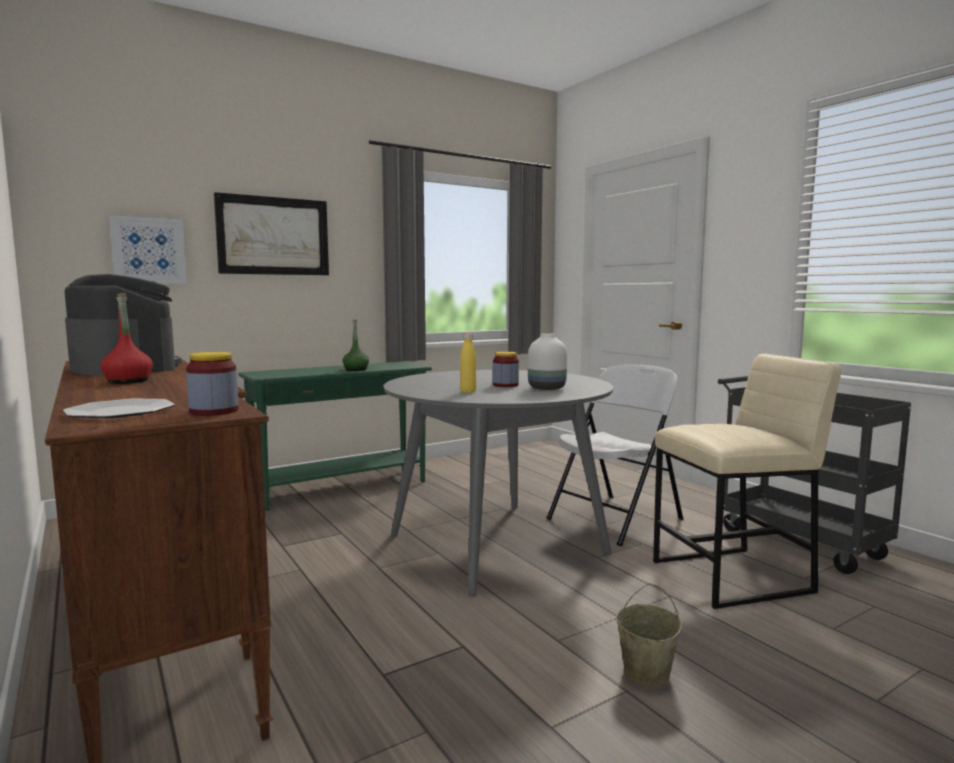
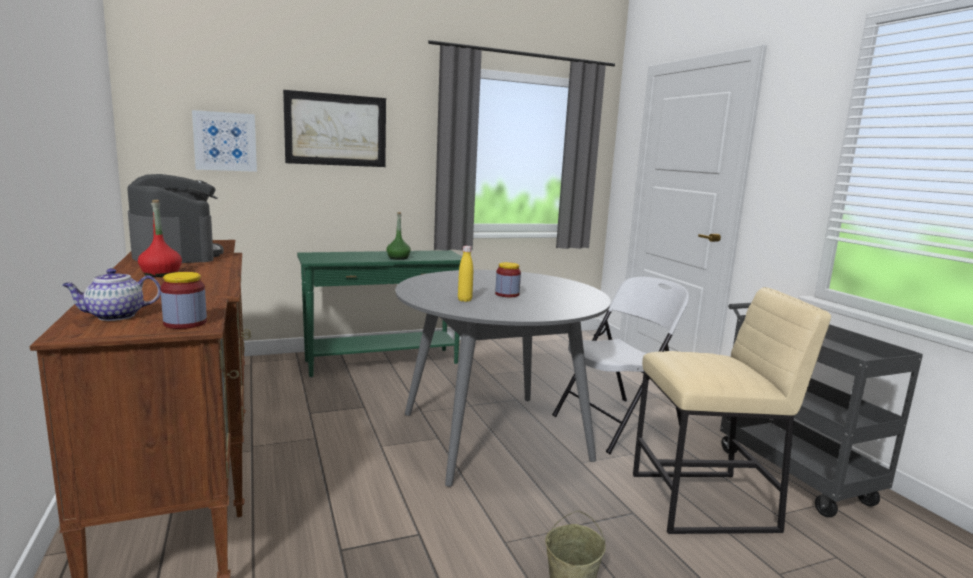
camera: 10 degrees right, 5 degrees up
(120, 412) = (114, 316): plate -> teapot
(545, 388) = (540, 302): white vase -> none

